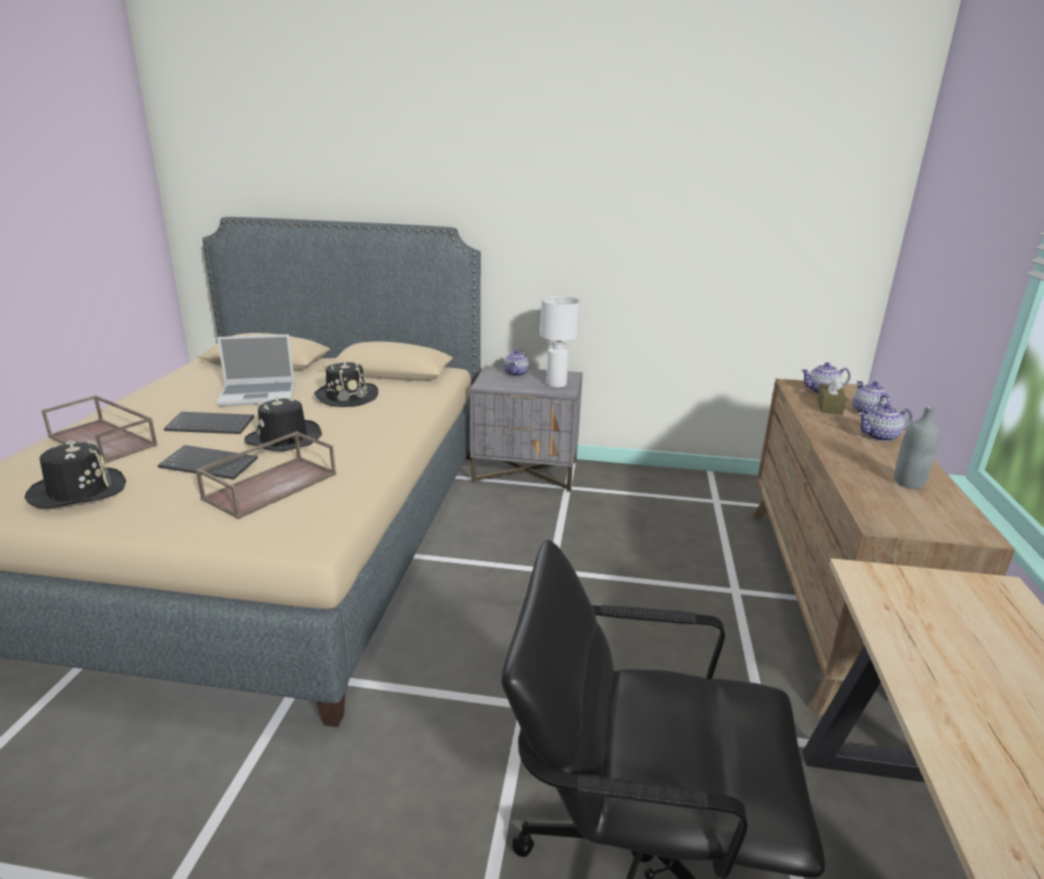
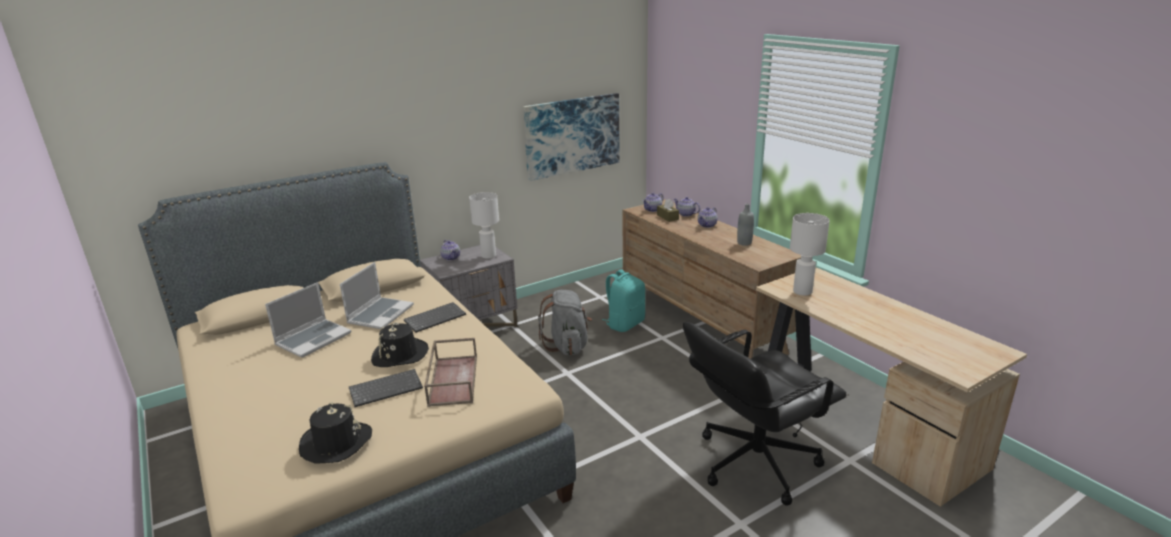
camera: 40 degrees left, 0 degrees up
(104, 441) = (272, 414): brown tray -> none
(212, 424) = (327, 370): keyboard -> keyboard (435, 318)
(346, 396) = (380, 314): black hat -> laptop
(596, 539) = (567, 346): none -> grey backpack
(705, 548) = (625, 324): none -> turquoise backpack
(746, 251) = (572, 135): none -> picture
(917, 608) = (802, 291): none -> white table lamp

